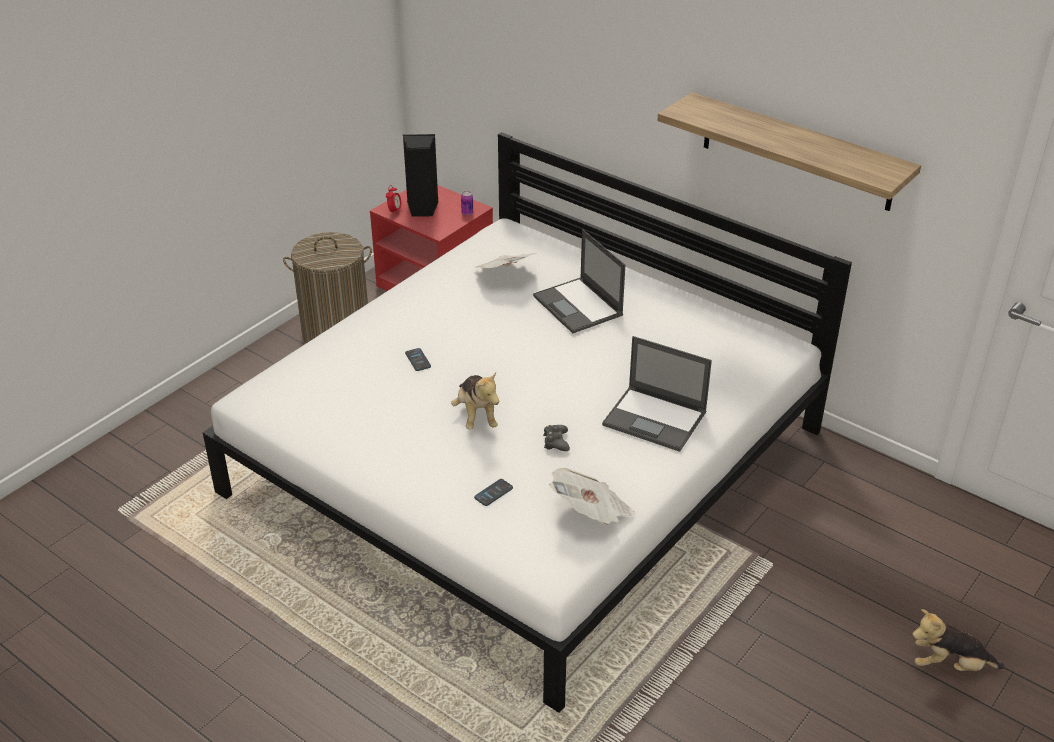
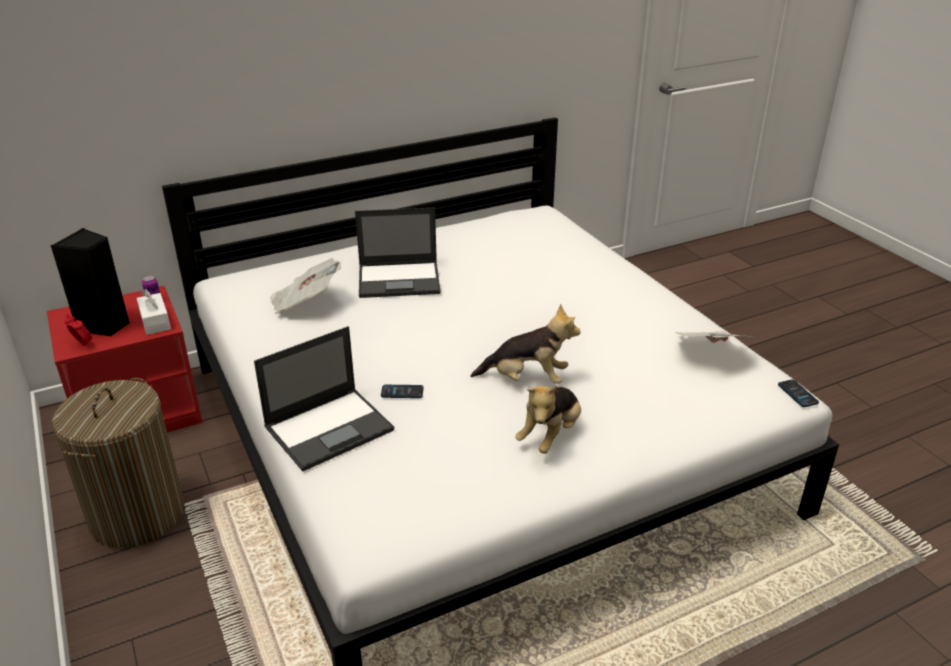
camera: 65 degrees left, 5 degrees down
(442, 225) = (155, 321): none -> white tissue box
(493, 493) = (656, 399): phone -> phone (797, 394)
(556, 442) = (598, 344): black game controller -> none
(656, 419) = (597, 288): laptop -> laptop (330, 428)
(797, 152) = (491, 44): shelf -> none
(949, 665) = (806, 315): plush toy -> plush toy (550, 435)

